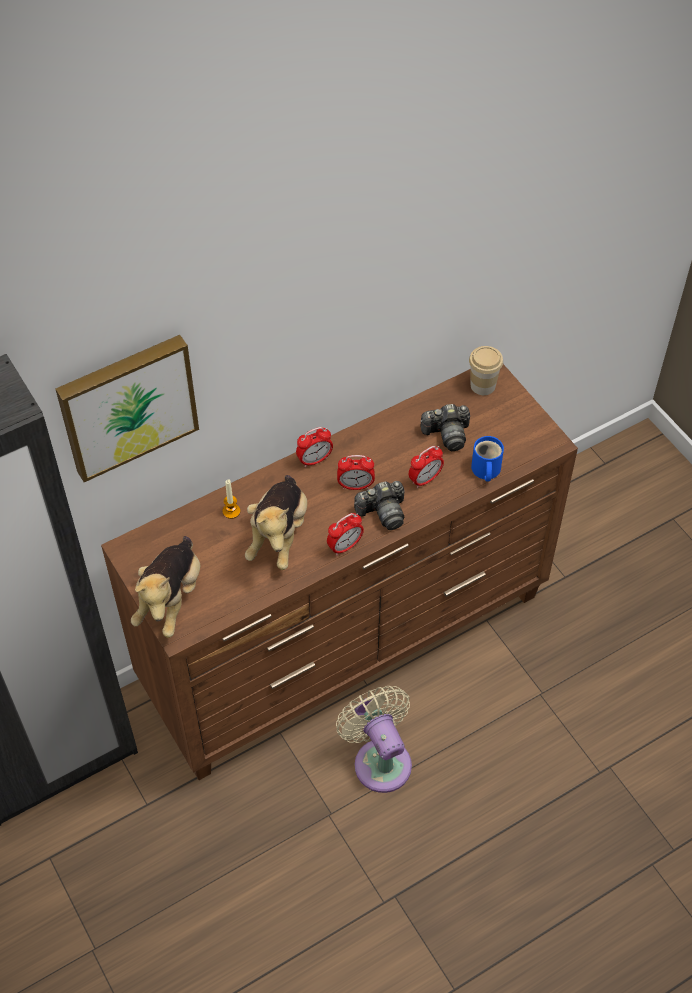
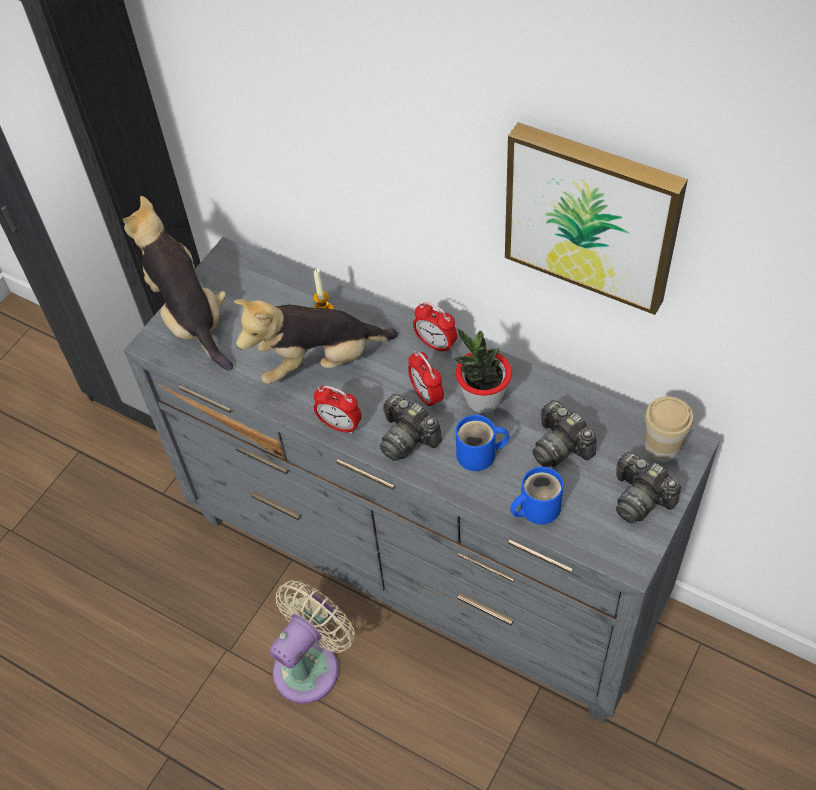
camera: 65 degrees right, 0 degrees up
(127, 404) = (252, 102): picture -> picture (593, 214)
(170, 599) = (190, 317): plush toy -> plush toy turned 75 degrees clockwise
(347, 644) = (424, 566): brown dresser -> grey dresser
(381, 456) = (483, 399): none -> potted plant
(425, 479) = (480, 455): alarm clock -> blue mug
(512, 415) = (640, 498): none -> camera

